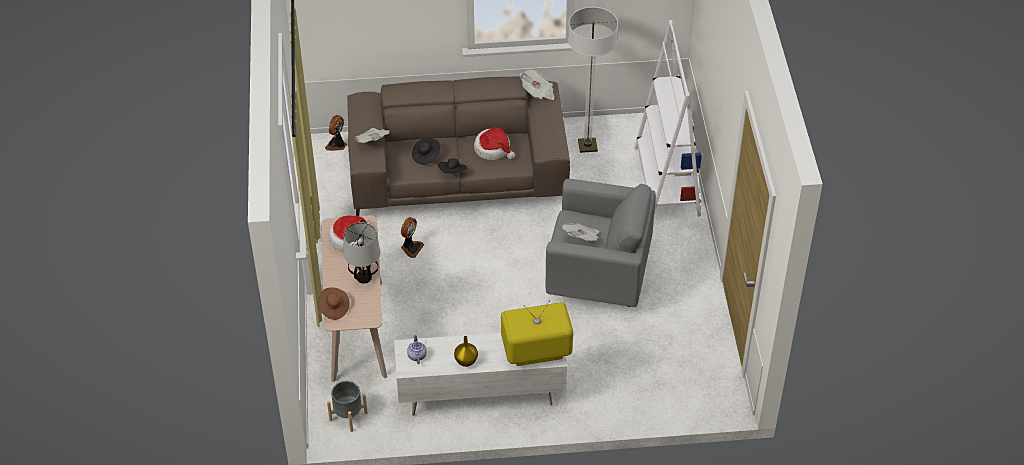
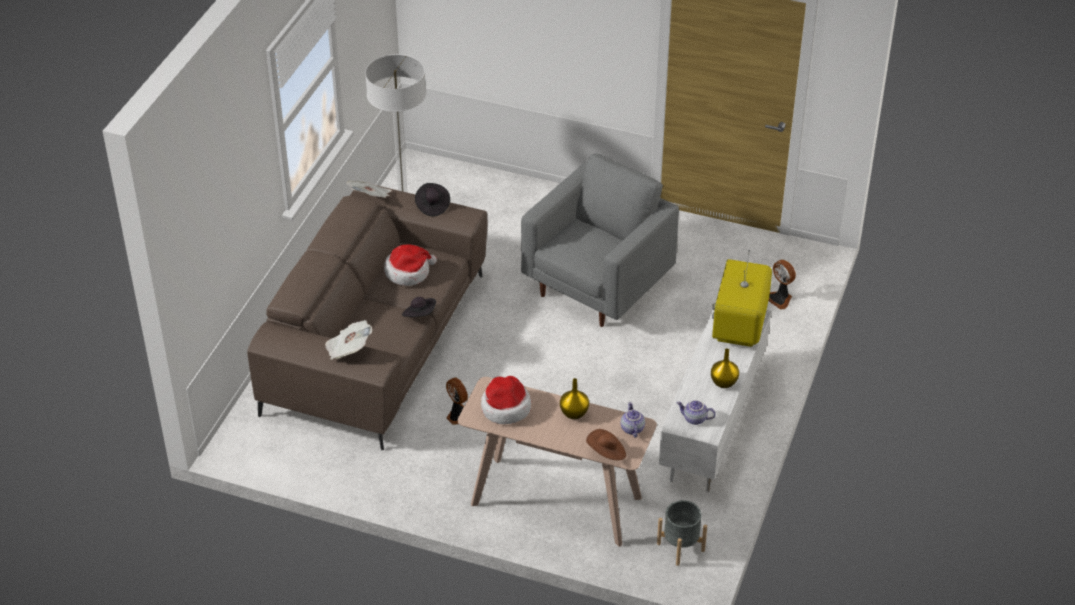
camera: 65 degrees left, 5 degrees down
(337, 145) = (244, 430): fan -> fan (780, 298)
(364, 278) = (574, 413): table lamp -> yellow vase
(365, 314) = (631, 428): none -> teapot
(426, 156) = (379, 327): black hat -> black hat (432, 206)
(582, 238) = (592, 248): newspaper -> none
(666, 182) = (499, 194): white bookcase -> none

